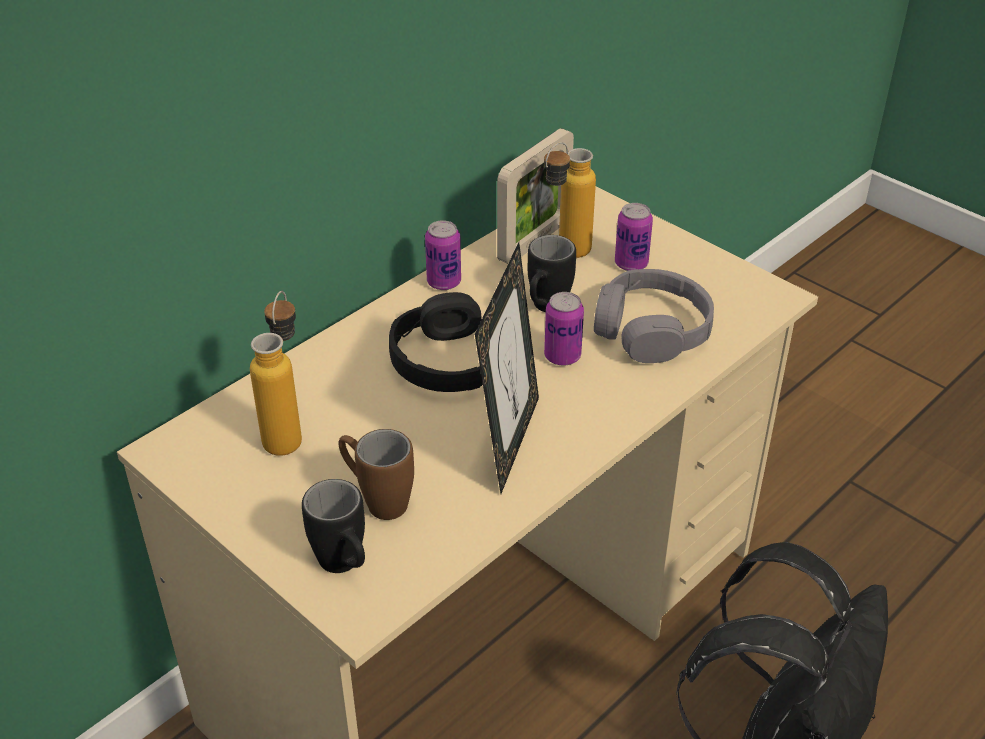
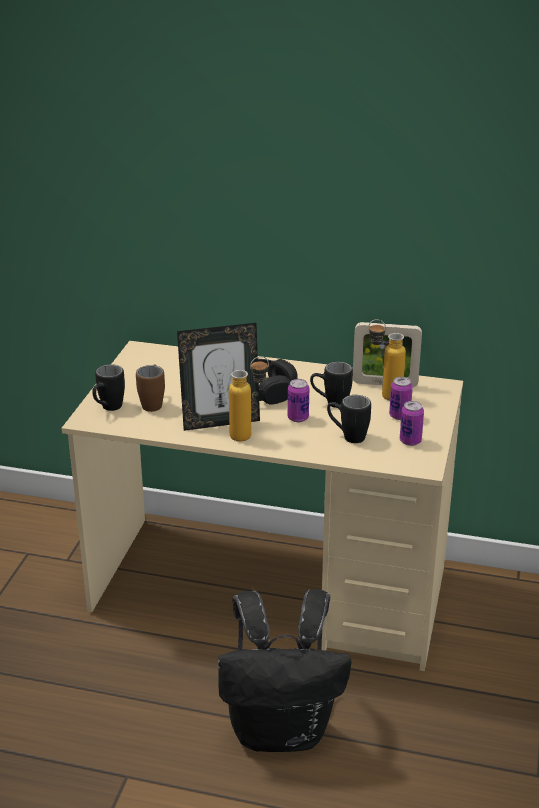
camera: 60 degrees right, 10 degrees down
(288, 432) = (175, 370): bottle -> bottle (249, 435)
(444, 282) = (320, 371): can -> can (410, 441)
(651, 330) = (347, 436): grey headphones -> black mug

